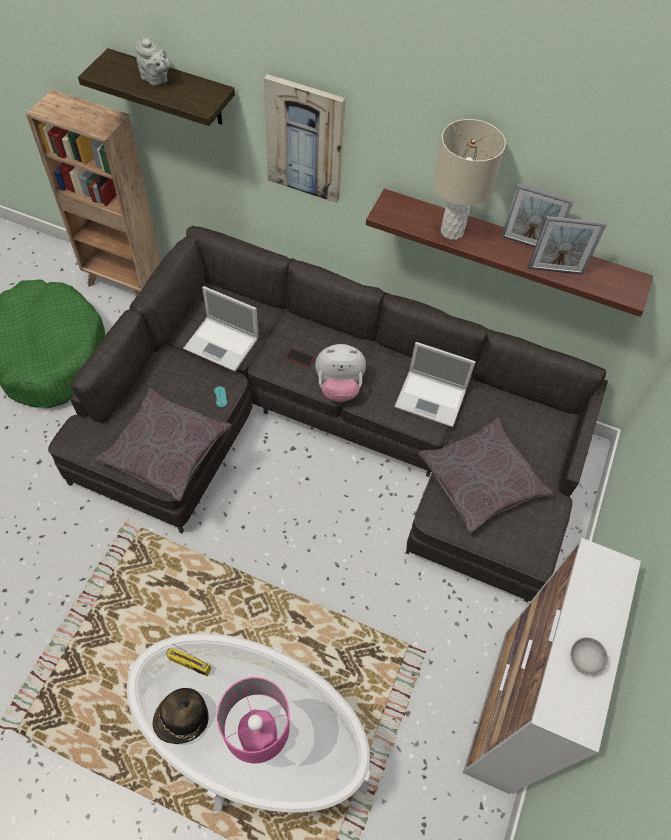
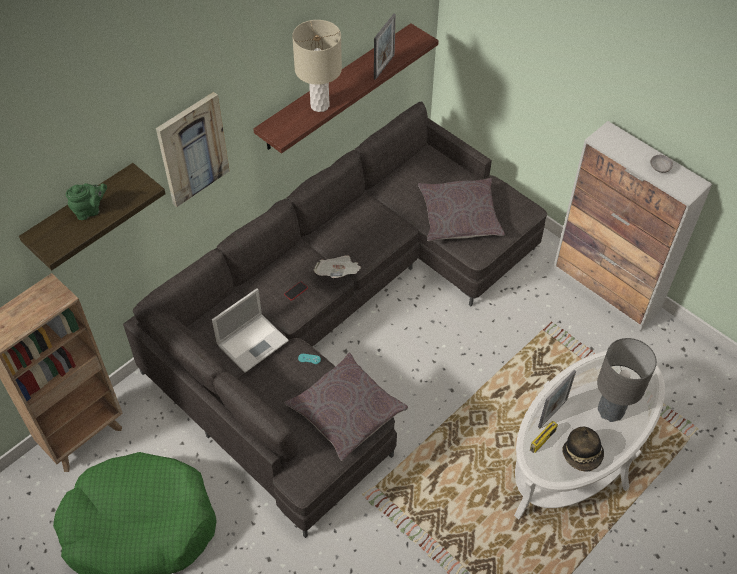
camera: 65 degrees left, 5 degrees down
(156, 80) = (90, 211): grey teapot -> green teapot
(259, 739) = (610, 410): pink table lamp -> grey table lamp
(339, 387) = (338, 274): plush toy -> newspaper
(432, 398) = (377, 219): laptop -> none
(527, 244) = (352, 71): picture frame -> picture frame (552, 413)

